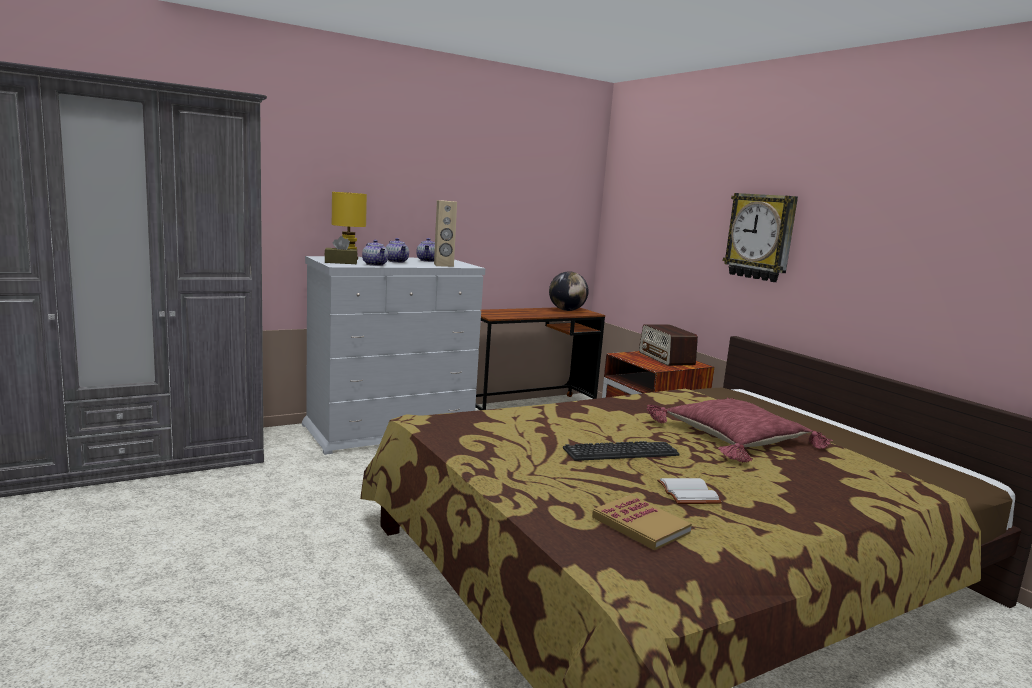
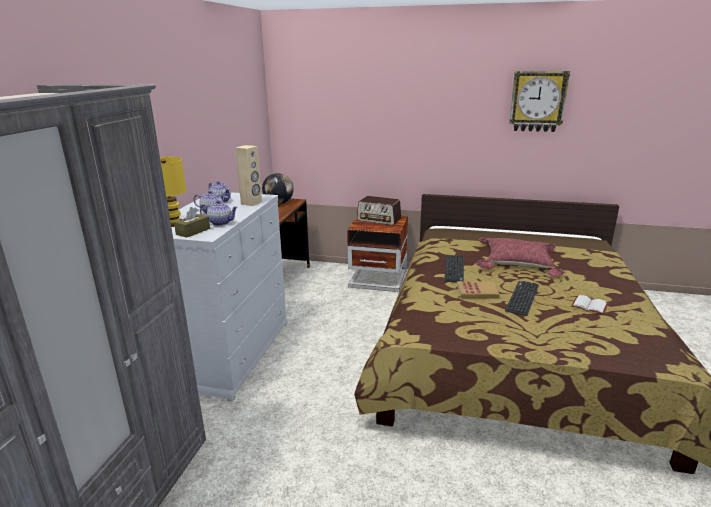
camera: 45 degrees left, 10 degrees up
(621, 409) = (454, 269): none -> keyboard
(640, 525) = (623, 335): book -> book (477, 292)
(760, 237) = (430, 128): wall clock -> wall clock (537, 101)

